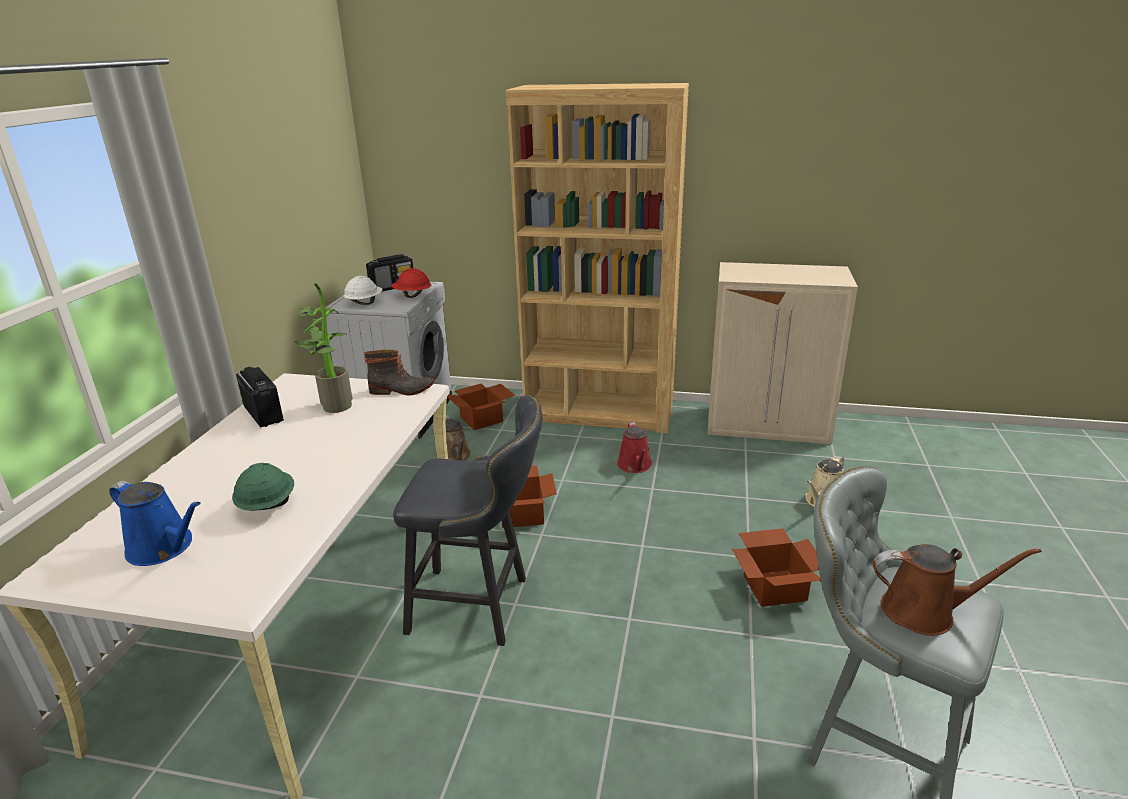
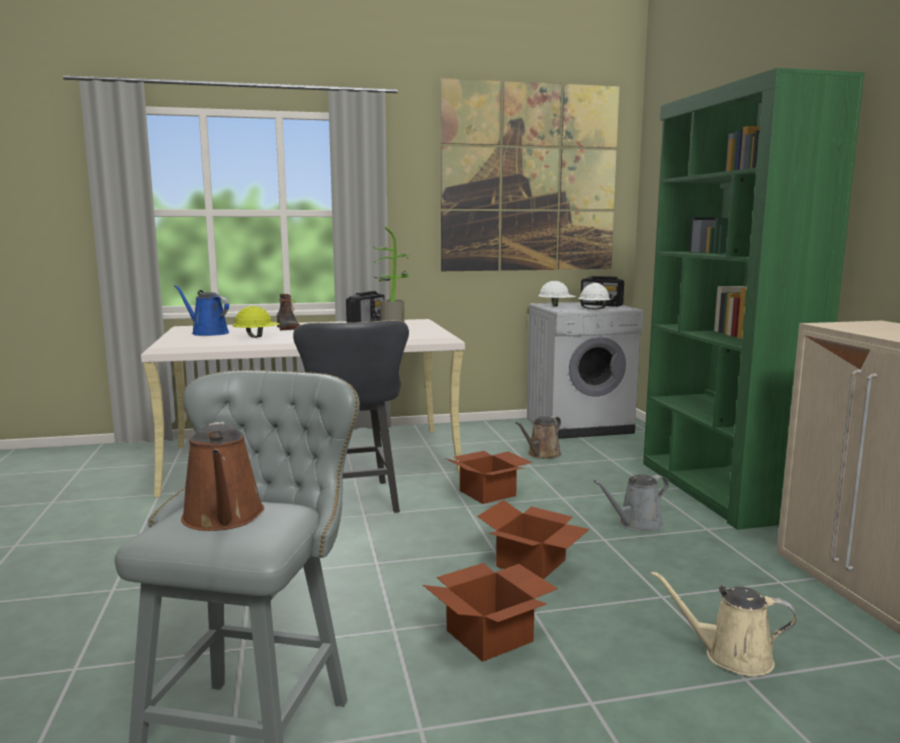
camera: 65 degrees right, 15 degrees down
(164, 548) = (207, 333): blue watering can -> blue watering can turned 120 degrees clockwise
(267, 505) = (257, 337): green hard hat -> yellow hard hat
(290, 159) = (530, 178): none -> picture
(401, 390) = (433, 334): boot -> boot (287, 328)
(412, 296) = (593, 309): red hard hat -> white hard hat
(483, 419) = (617, 450): cardboard box -> cardboard box (532, 564)
(600, 412) = (718, 490): brown bookcase -> green bookcase
(635, 466) = (636, 524): red watering can -> grey watering can

